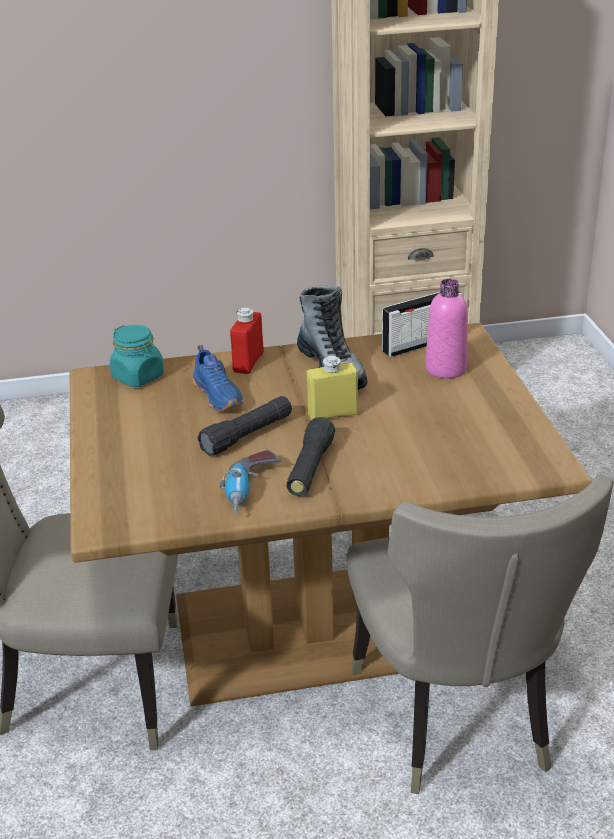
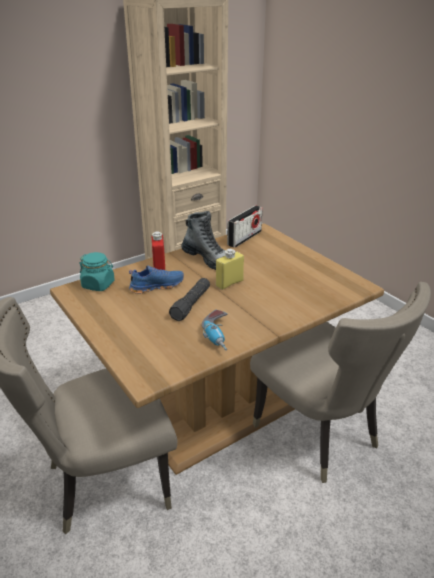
camera: 25 degrees left, 0 degrees up
(219, 396) = (156, 286): blue shoe -> blue shoe turned 60 degrees counterclockwise
(310, 468) = (242, 315): black flashlight -> none
(445, 369) = (268, 248): pink bottle -> none

